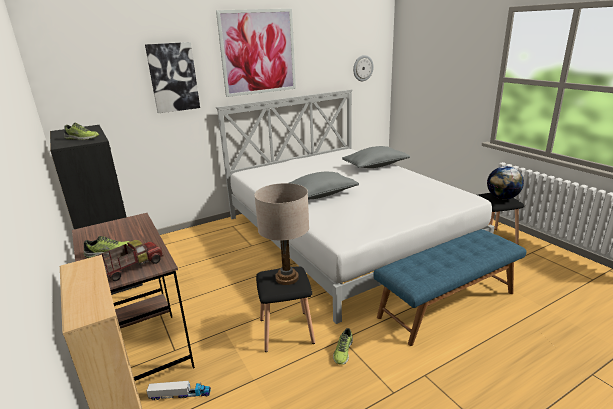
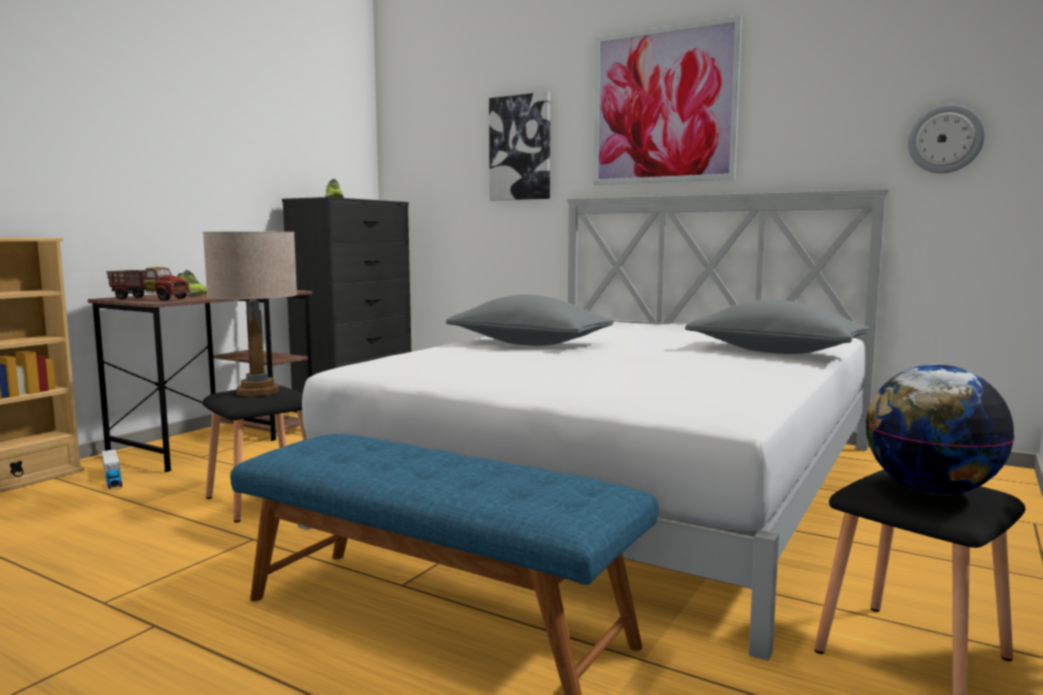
camera: 60 degrees right, 15 degrees down
(343, 351) = (218, 545): shoe -> none

